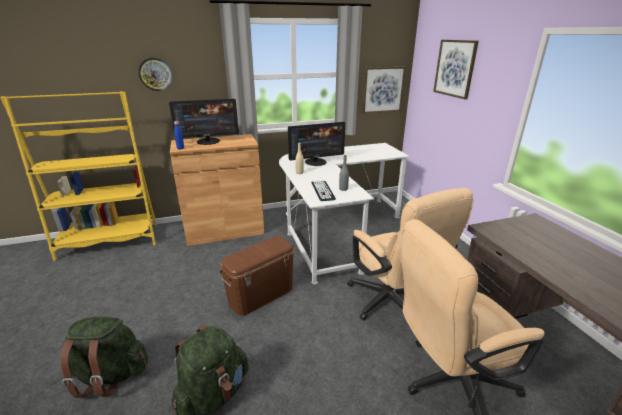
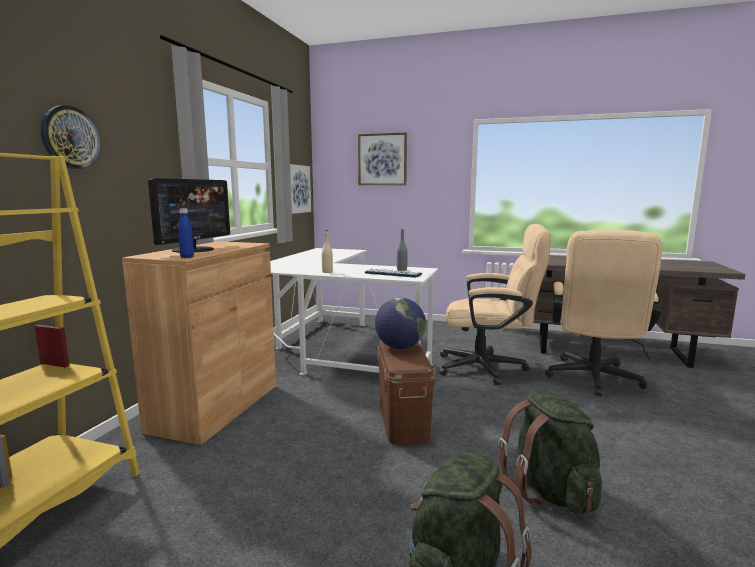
camera: 55 degrees left, 15 degrees down
(264, 247) = (400, 347): none -> globe
(316, 162) = (311, 265): monitor -> none

